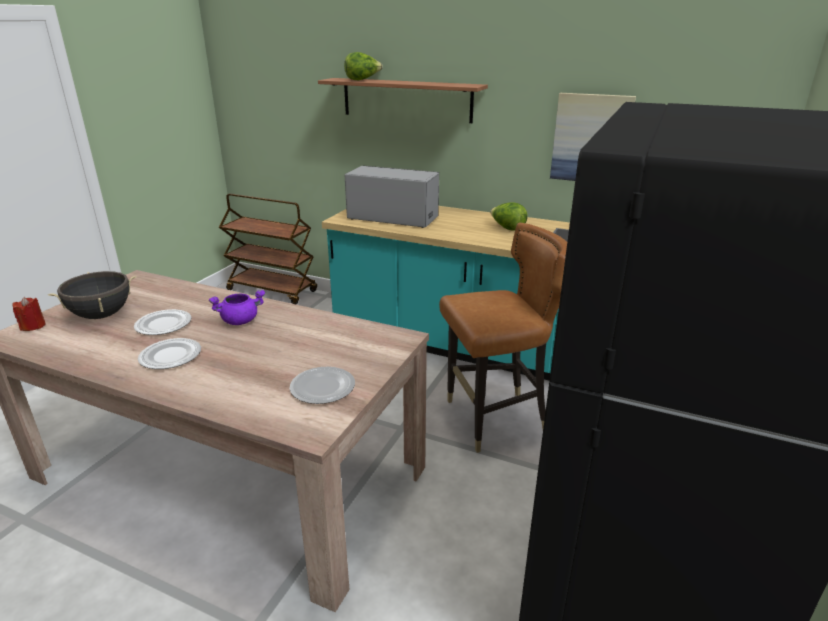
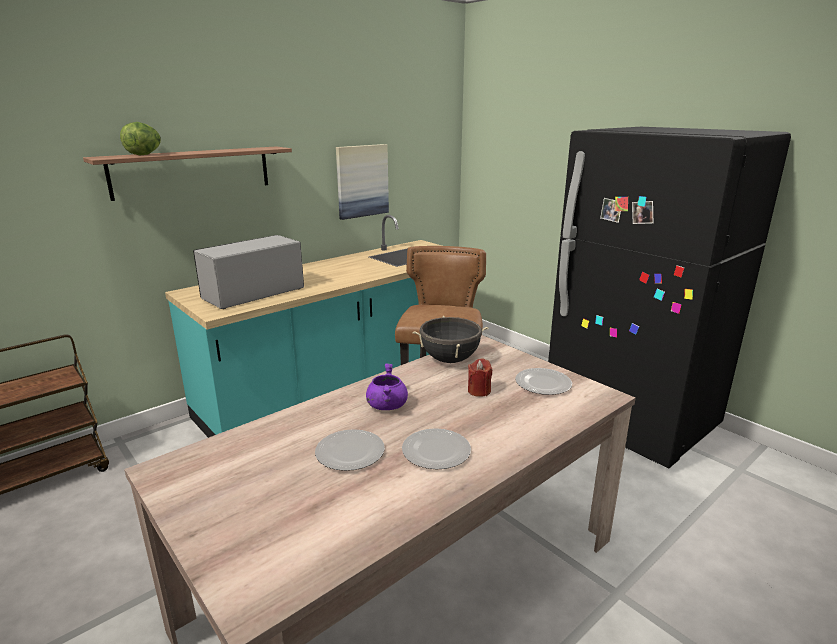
camera: 65 degrees left, 5 degrees down
(33, 326) = (239, 573): red candle -> red candle (479, 391)
(101, 315) = (270, 501): black cooking pot -> black cooking pot (449, 360)
(507, 228) = (347, 267): lettuce -> none

